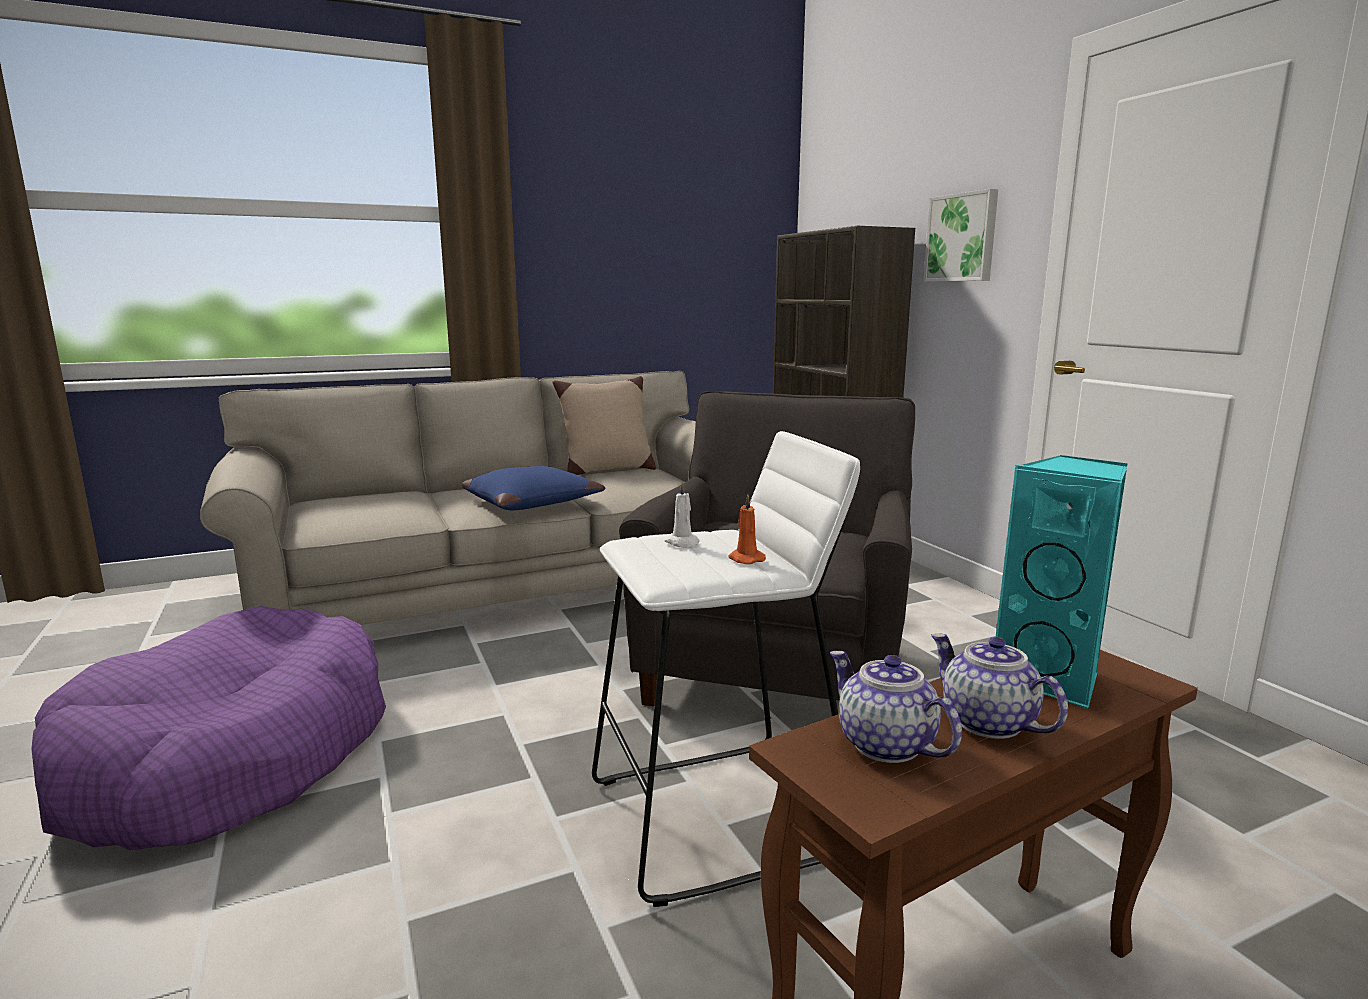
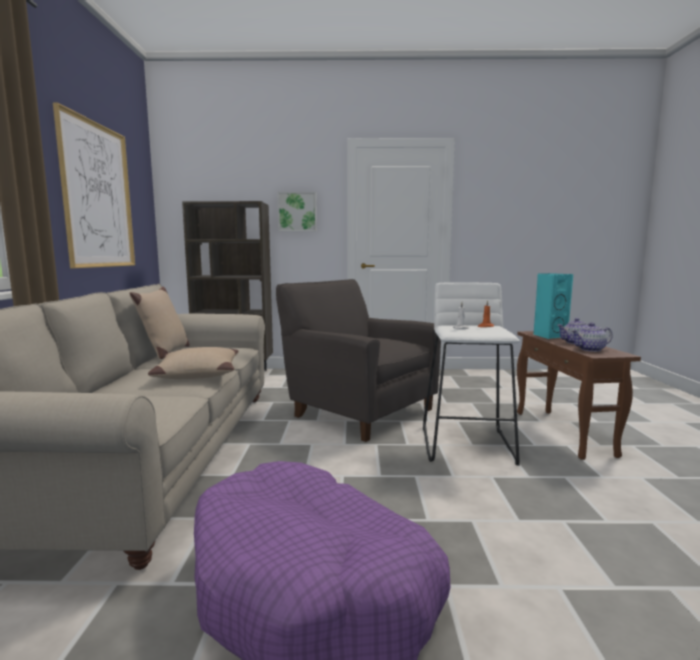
camera: 65 degrees left, 5 degrees down
(532, 503) = (197, 373): blue pillow -> beige pillow
(644, 243) = (98, 196): none -> picture

